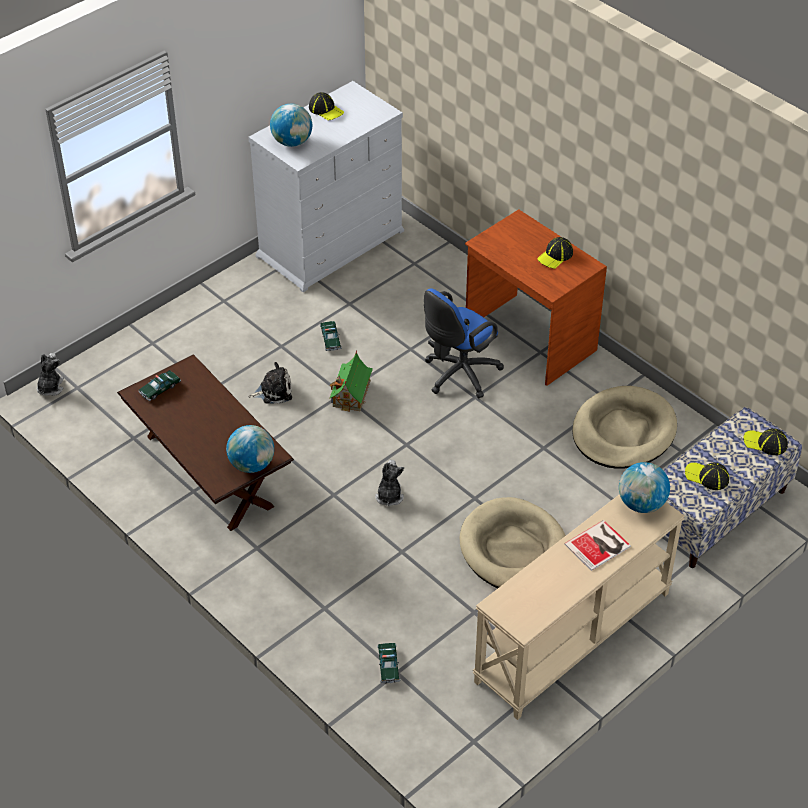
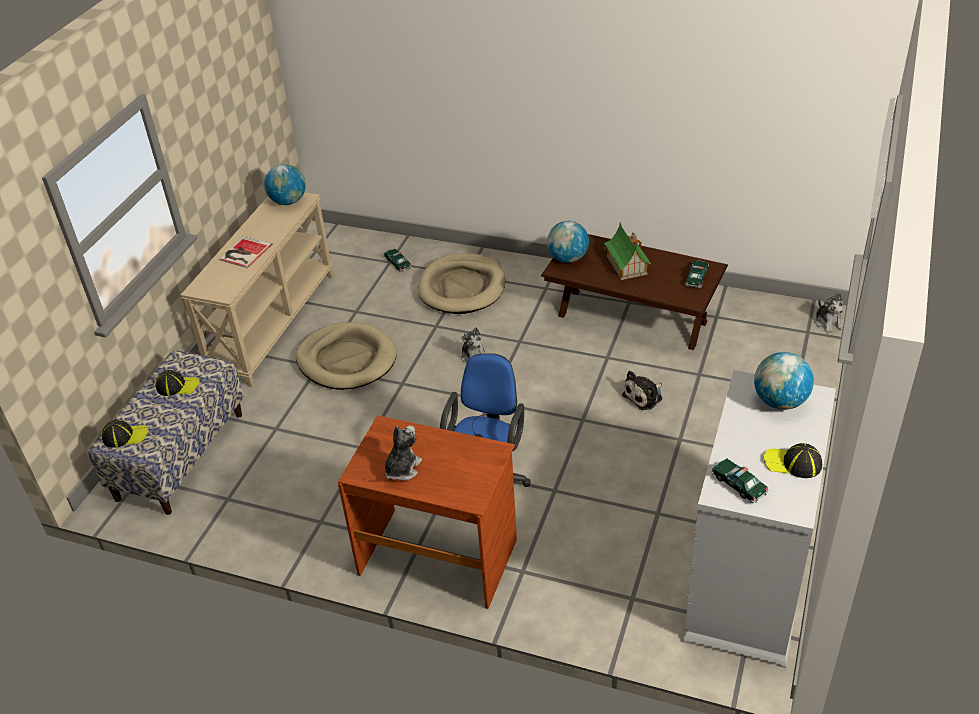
camera: 155 degrees right, 5 degrees down
(330, 339) = (640, 466): toy car -> toy car (738, 484)
(351, 393) = (574, 423): toy house -> toy house (626, 264)
(555, 256) = (402, 469): cap -> plush toy
(623, 432) = (293, 494): beige dog bed -> beige dog bed (462, 287)
(641, 504) = (219, 289): globe -> globe (288, 201)

